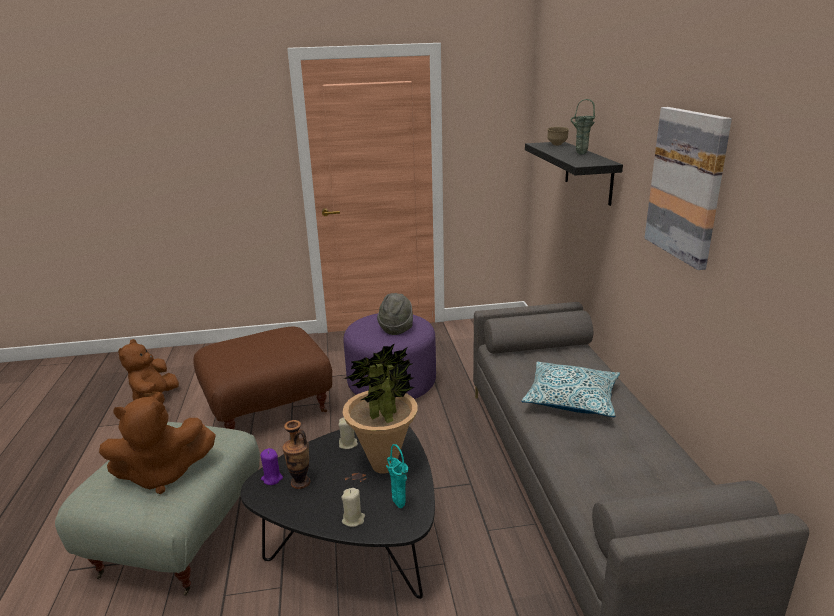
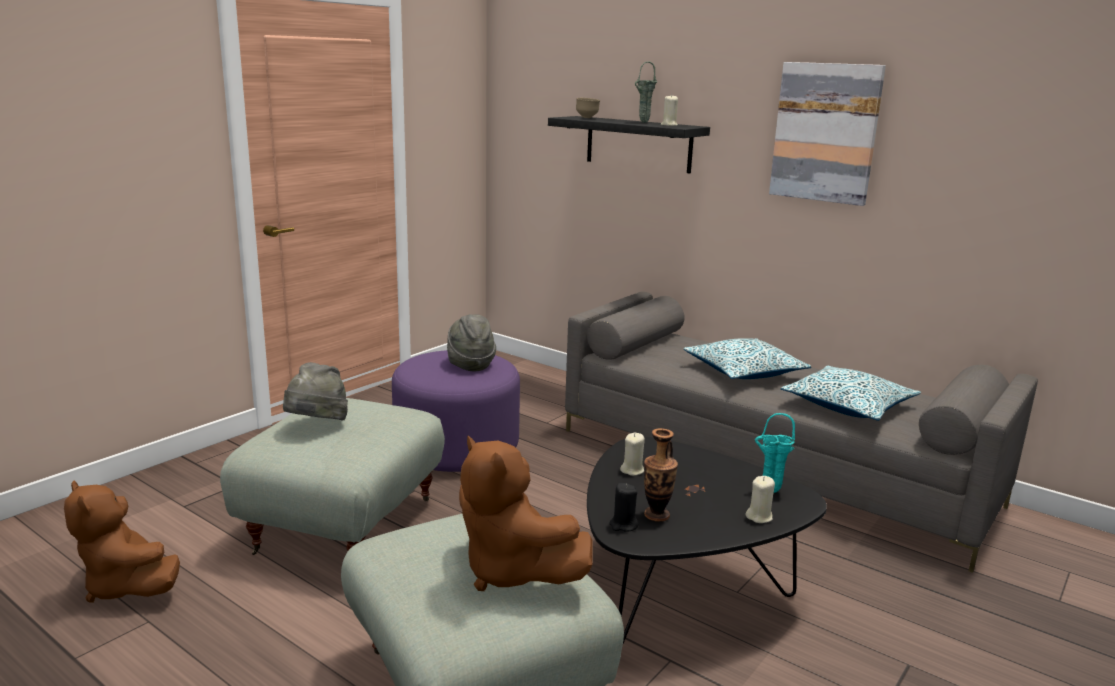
camera: 45 degrees left, 5 degrees down
(162, 475) = (512, 572): brown plush toy -> brown plush toy turned 105 degrees clockwise
(249, 344) = (317, 426): none -> grey hat
(268, 408) = (342, 525): brown ottoman -> grey ottoman
(272, 478) = (623, 525): purple candle -> black candle
(384, 465) = (698, 472): potted plant -> none
(584, 160) = (669, 125): none -> beige candle
(600, 466) = (848, 406): none -> pillow

